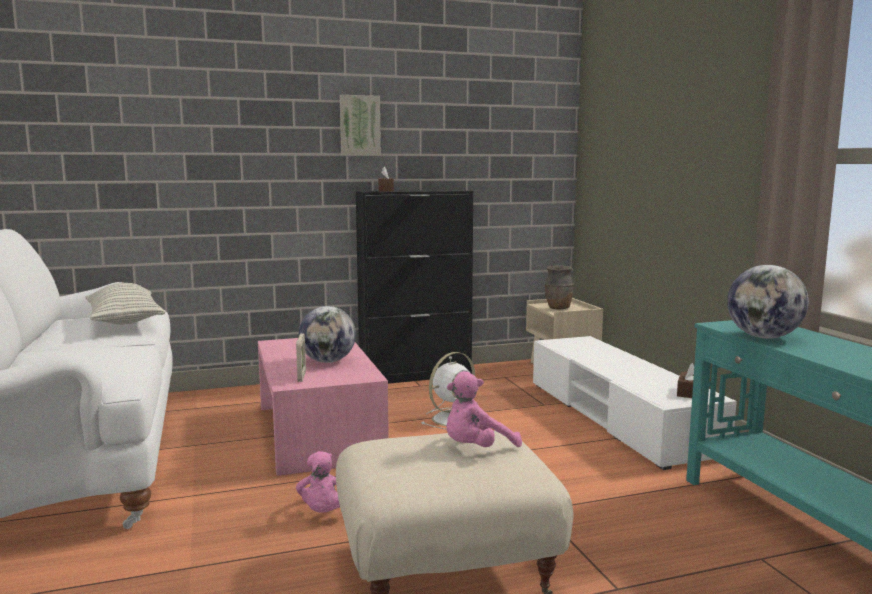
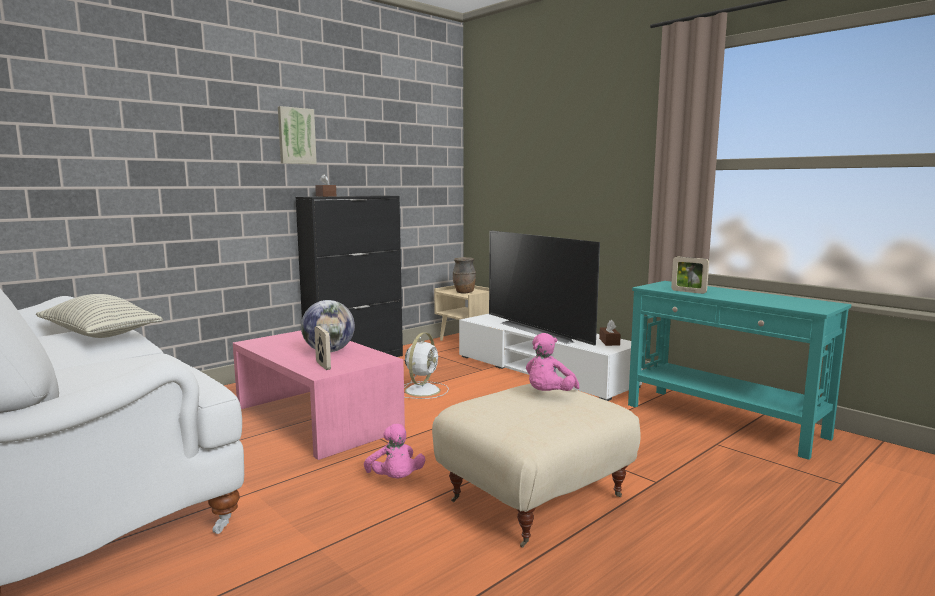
camera: 25 degrees left, 0 degrees up
(616, 366) = (541, 331): none -> television
(764, 337) = (688, 291): globe -> picture frame

